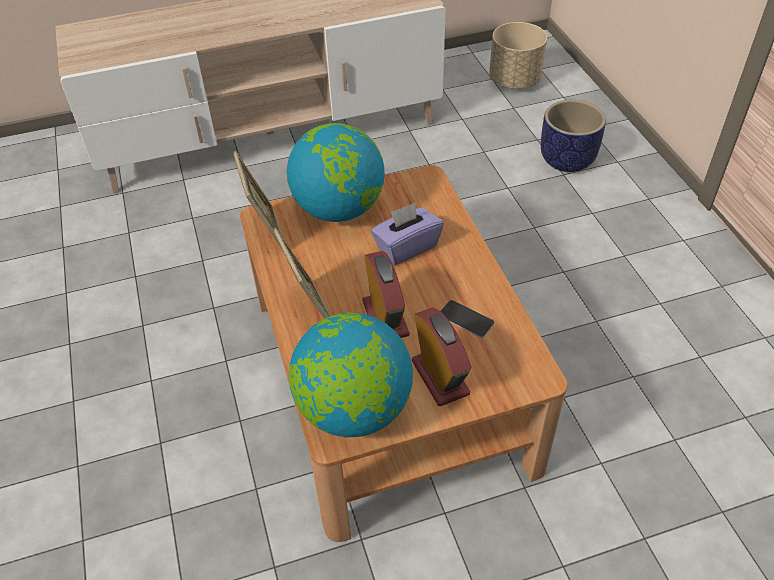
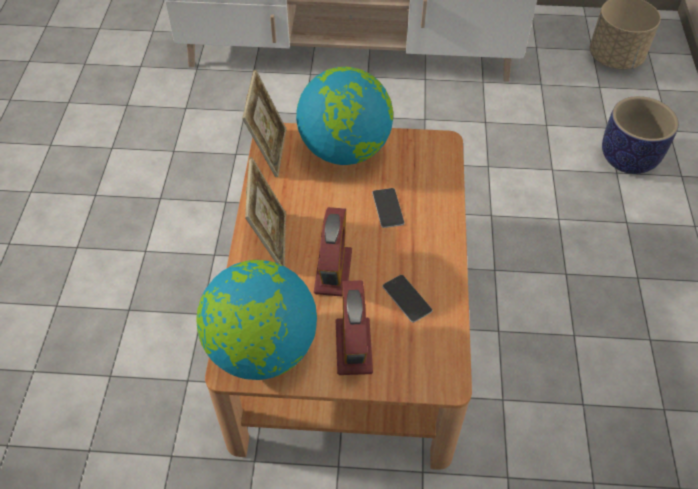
camera: 20 degrees right, 5 degrees up
(406, 247) = (388, 208): purple tissue box -> phone

